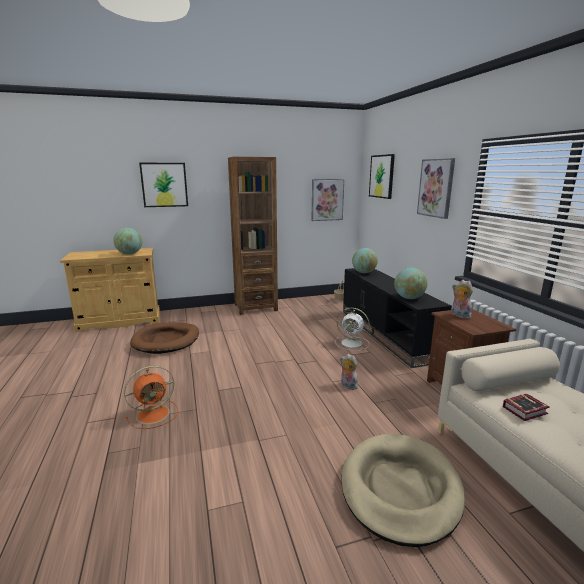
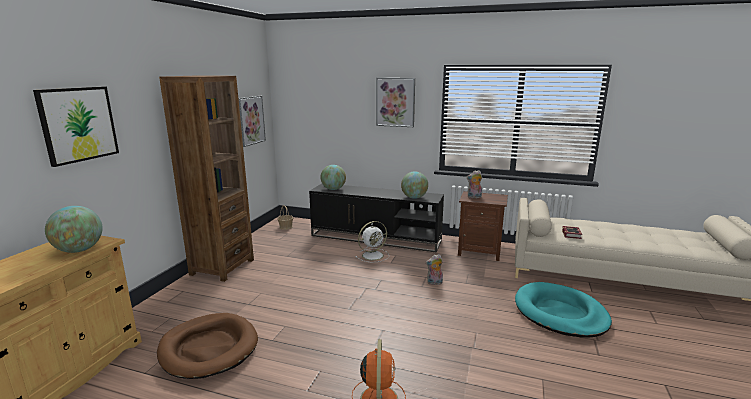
camera: 55 degrees left, 0 degrees up
(382, 176) = (311, 92): picture -> none
(400, 489) = (560, 313): beige dog bed -> turquoise dog bed

